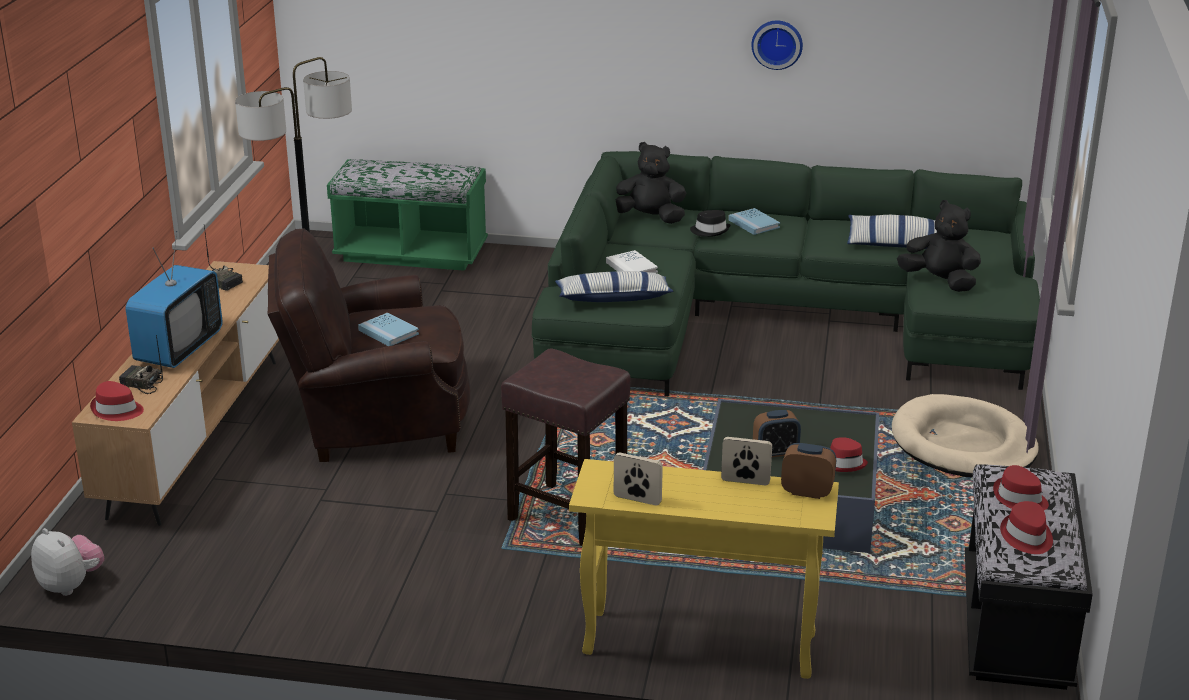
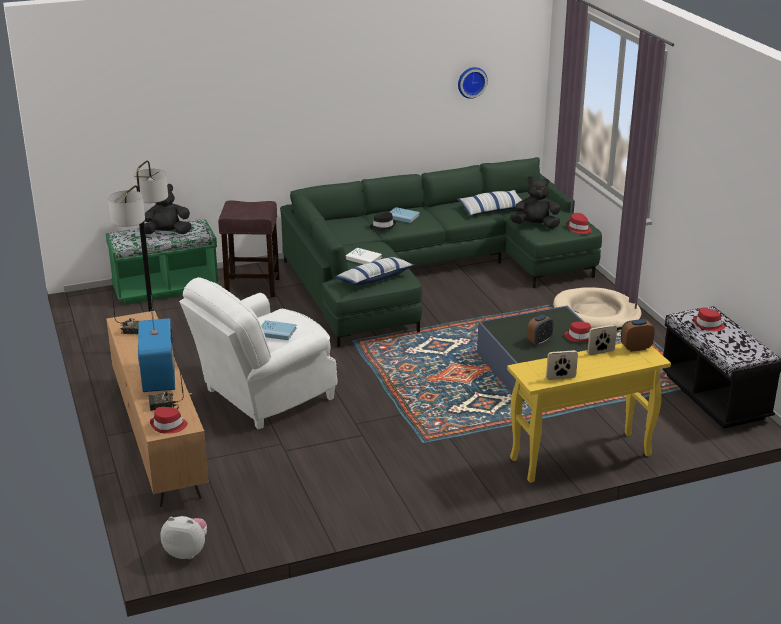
camera: 30 degrees left, 0 degrees up
(374, 422) = (264, 396): brown armchair -> white armchair
(565, 514) = (436, 413): brown stool -> brown stool (251, 287)
(649, 218) = (339, 227): black plush toy -> black plush toy (166, 233)
(777, 43) = (388, 101): wall clock -> wall clock (471, 82)
(1026, 537) = (731, 342): red hat -> red hat (579, 228)

